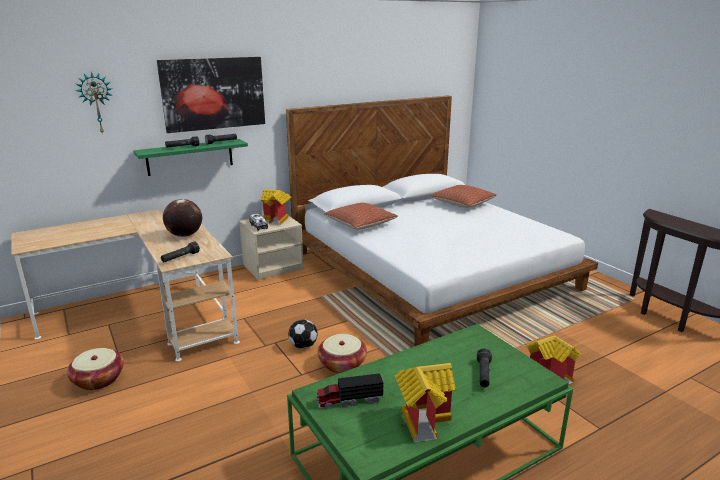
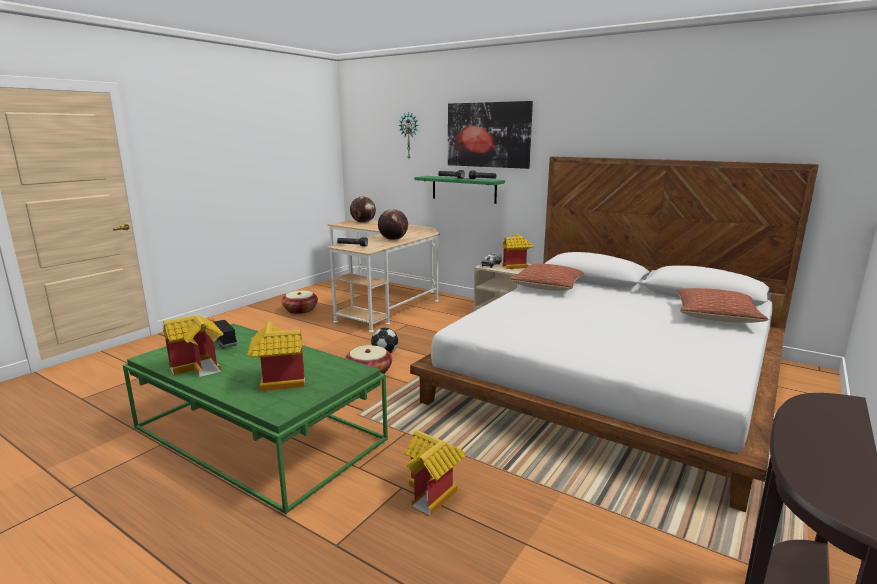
camera: 65 degrees right, 5 degrees down
(50, 234) = (363, 222): none -> globe
(483, 374) = (276, 382): black flashlight -> toy house

